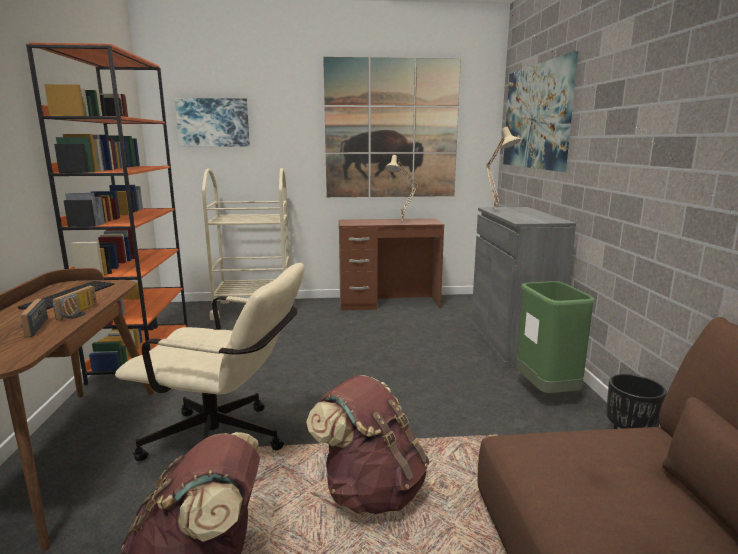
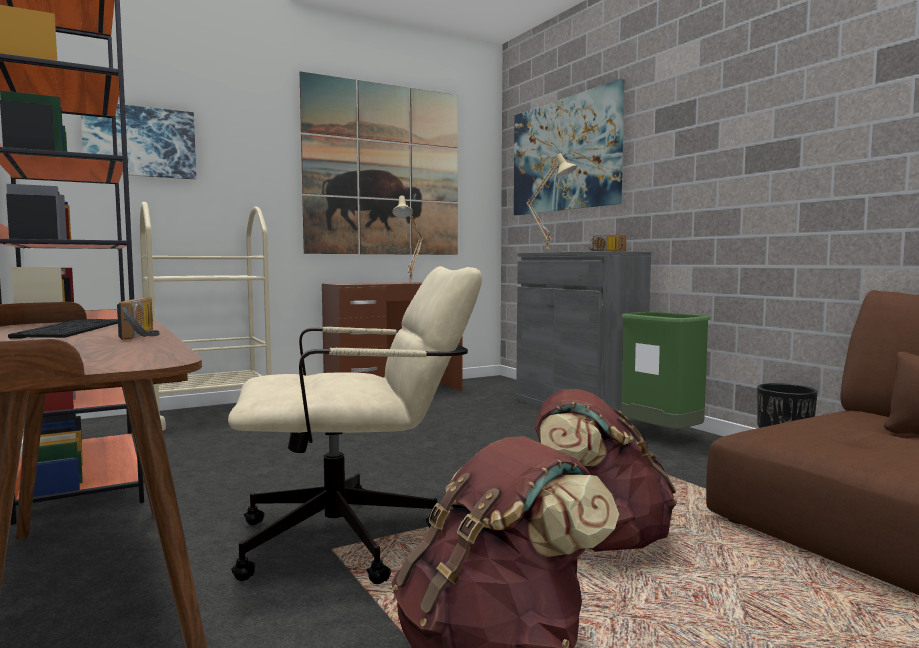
camera: 25 degrees left, 10 degrees down
(31, 328) = (97, 344): radio -> radio (605, 251)

